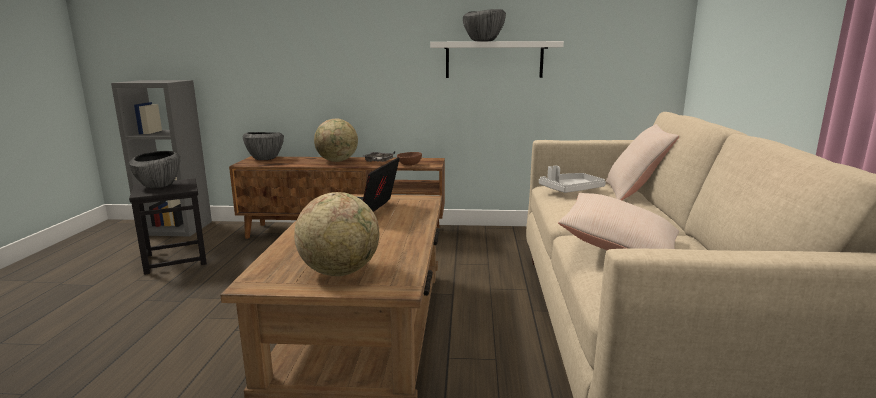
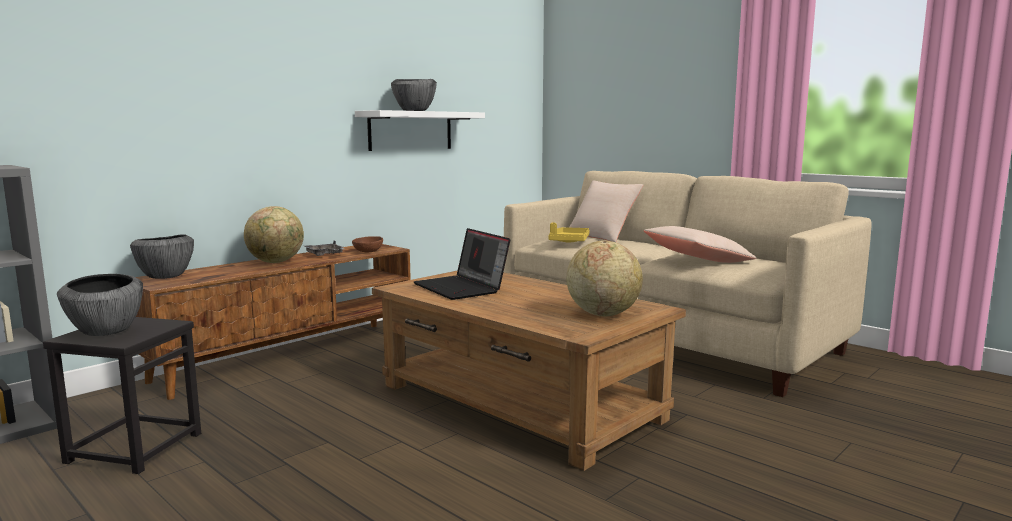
camera: 50 degrees left, 5 degrees down
(570, 190) = (569, 241): grey tray -> yellow tray

